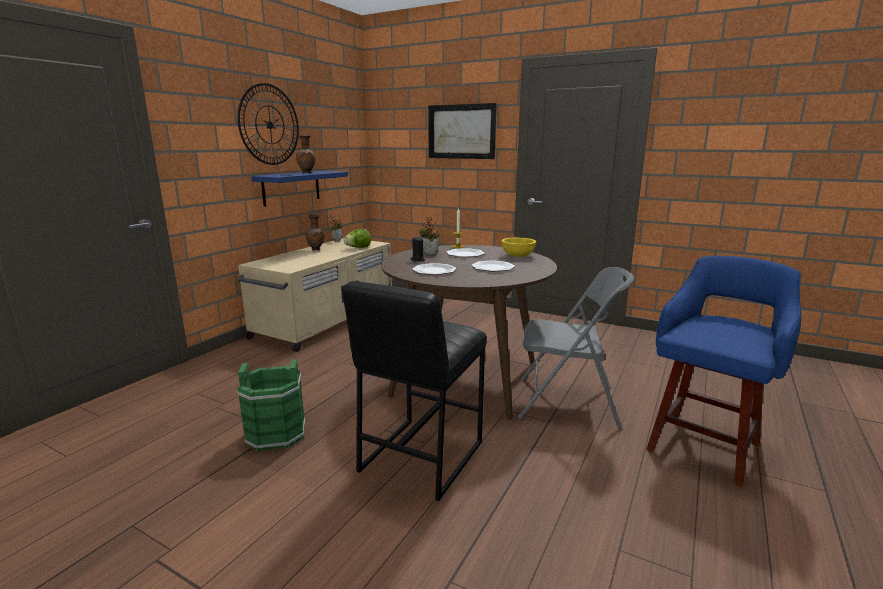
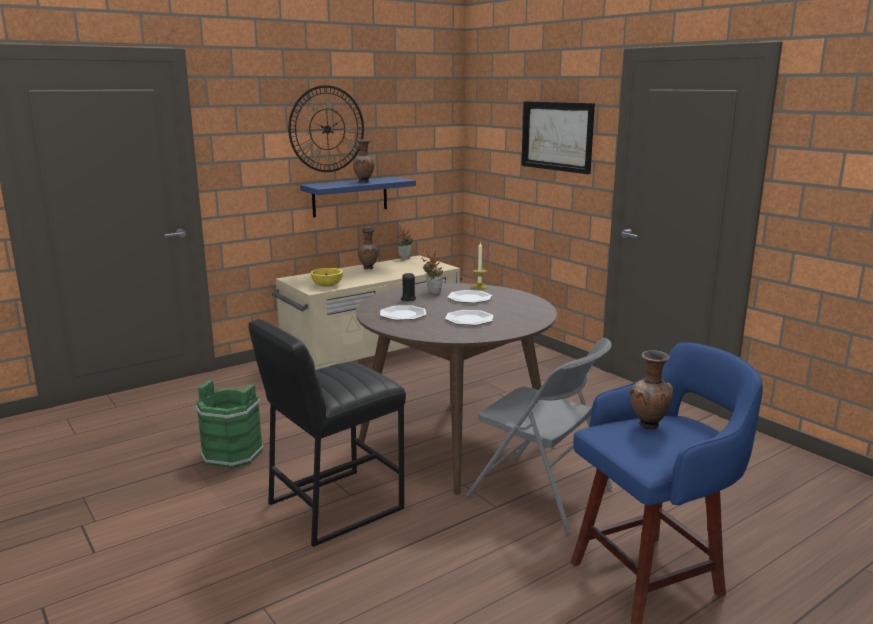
camera: 25 degrees right, 0 degrees up
(358, 248) = (415, 271): lettuce -> none
(518, 256) = (525, 308): yellow bowl -> yellow bowl (327, 285)
(708, 324) = (648, 426): none -> brown vase

